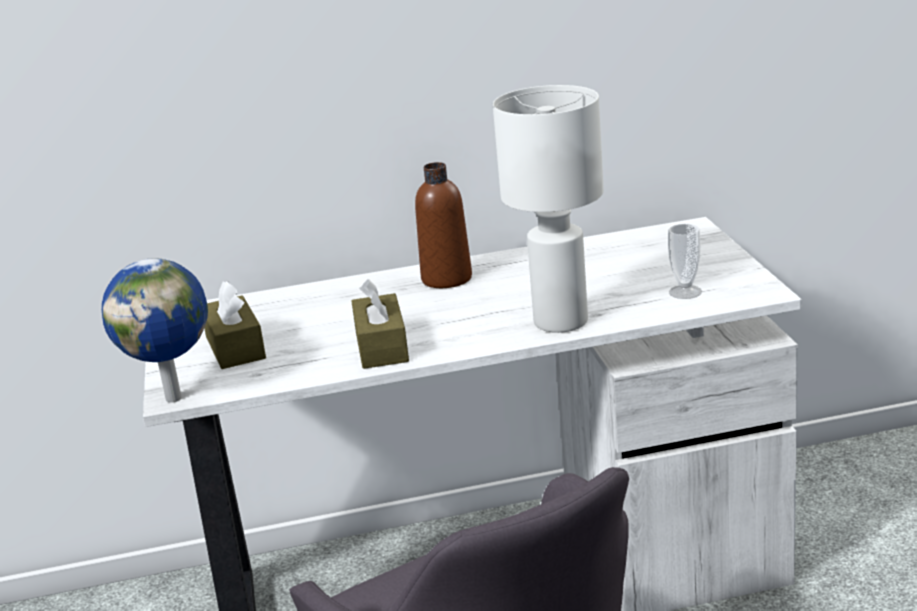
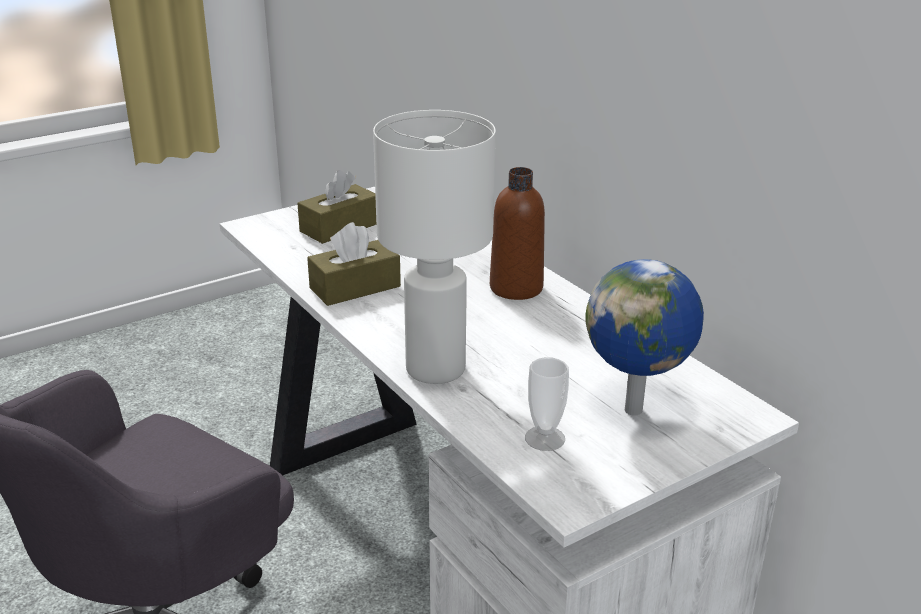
camera: 65 degrees right, 5 degrees up
(175, 397) = (250, 226): globe -> globe (636, 410)

